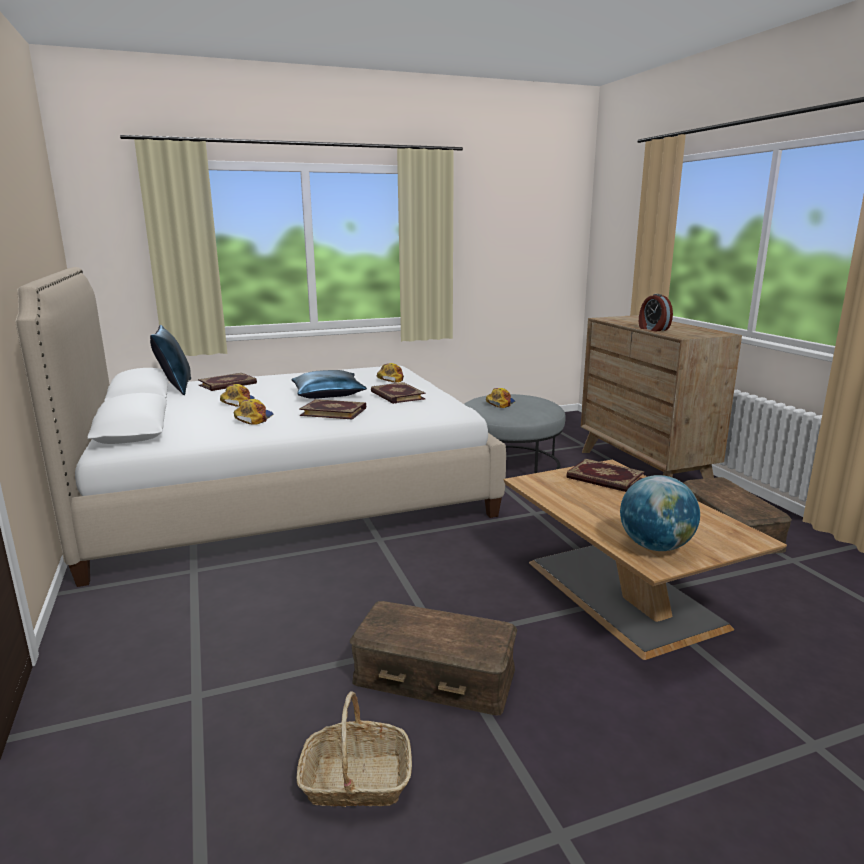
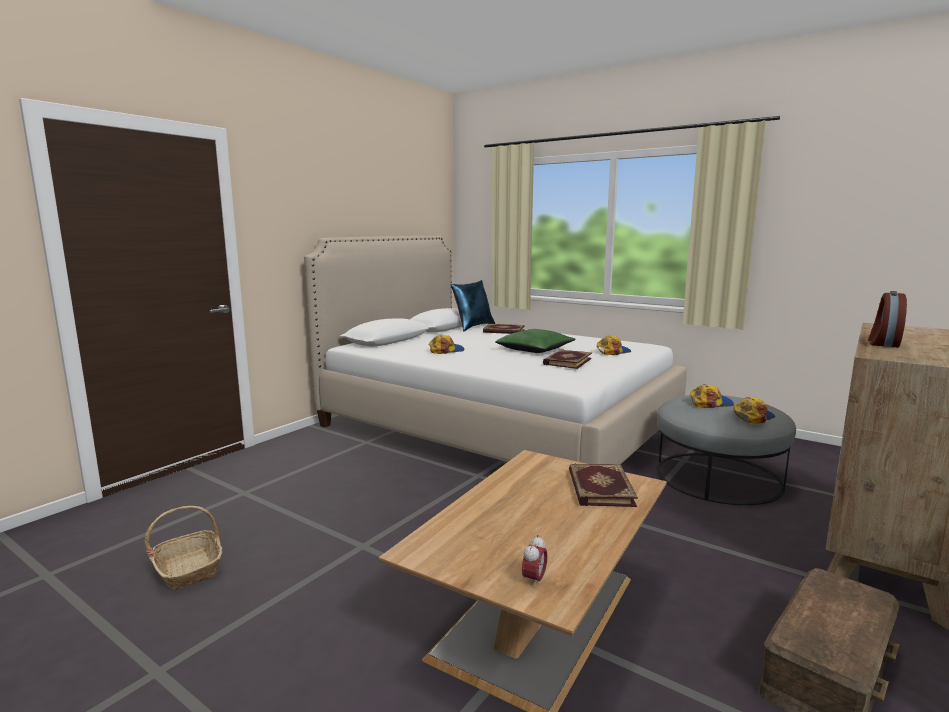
camera: 55 degrees right, 5 degrees down
(237, 402) = (472, 341): cap -> cap (752, 416)
(328, 394) = (535, 349): blue pillow -> green pillow
(334, 411) = (494, 359): book -> none
(434, 676) = (314, 558): brown storage box -> none
(655, 546) = (458, 544): globe -> none
(723, 537) = (534, 580): none -> alarm clock

